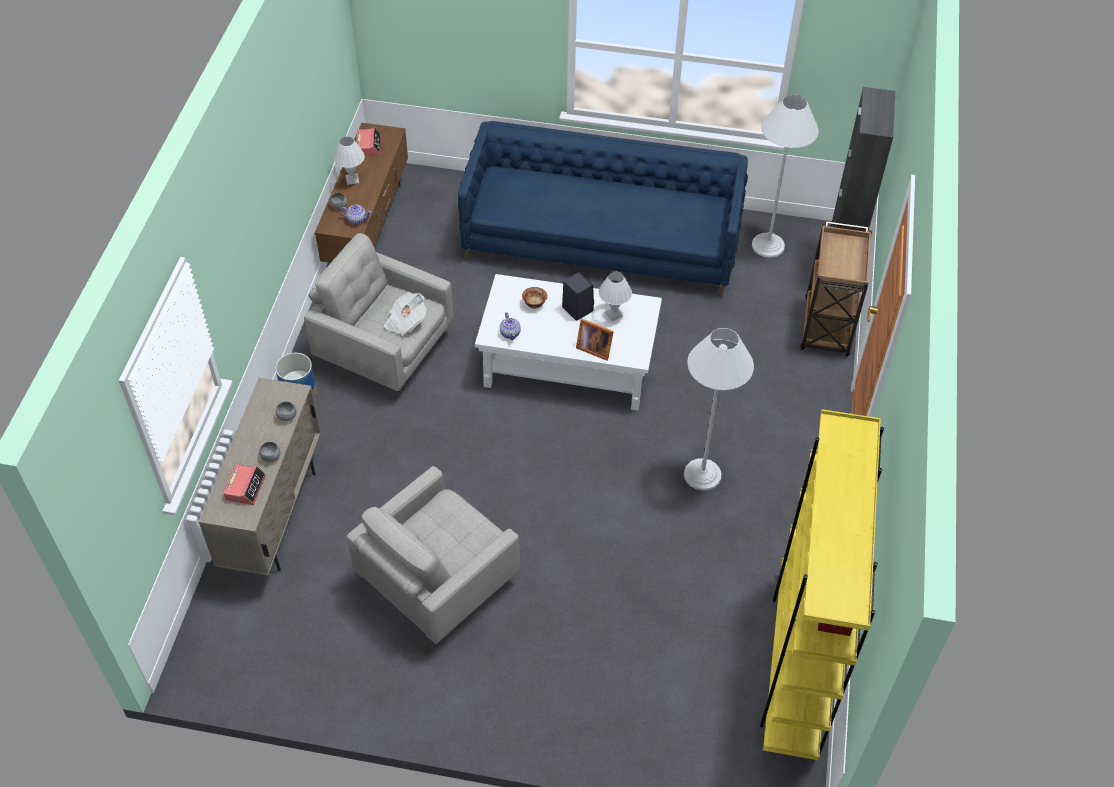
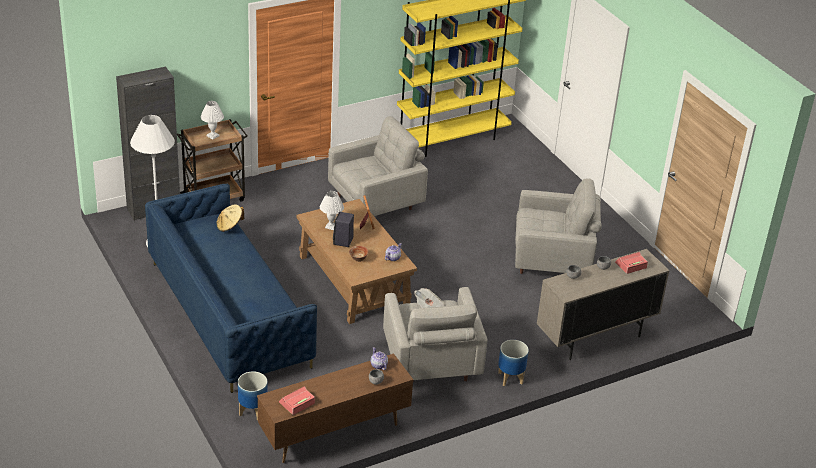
camera: 130 degrees left, 15 degrees down
(352, 180) = (343, 391): white table lamp -> white table lamp (213, 136)
(450, 194) = (252, 411): none -> planter
(569, 364) = (353, 280): white coffee table -> brown coffee table
(684, 234) = (229, 226): none -> beige hat
(702, 475) = (376, 202): white floor lamp -> grey armchair

